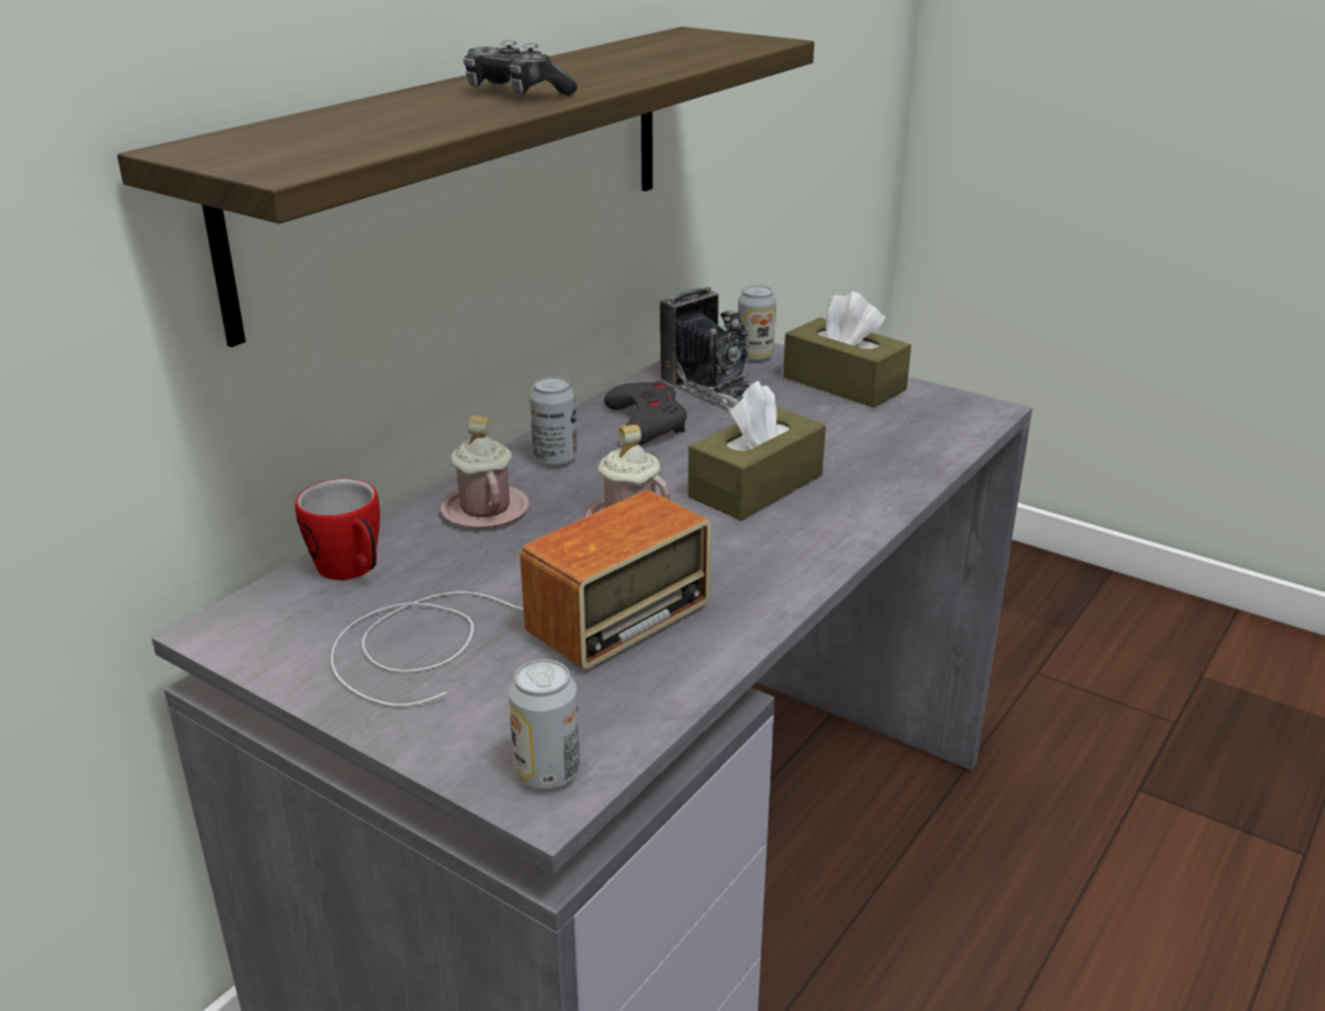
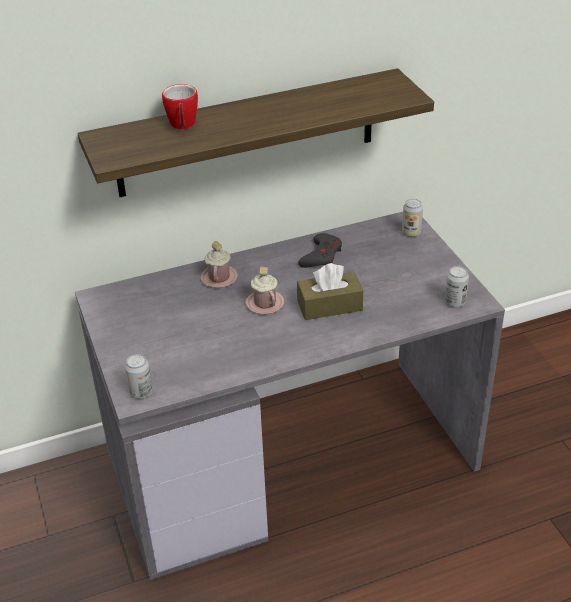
camera: 35 degrees right, 10 degrees up
(352, 571) = (152, 288): mug -> mug (182, 126)
(507, 632) = (177, 335): radio -> none
(516, 93) = (244, 122): game controller -> none
(555, 459) = (267, 262): can -> can (455, 302)
(714, 386) = (372, 244): camera -> none
(844, 383) = (432, 263): brown tissue box -> none

